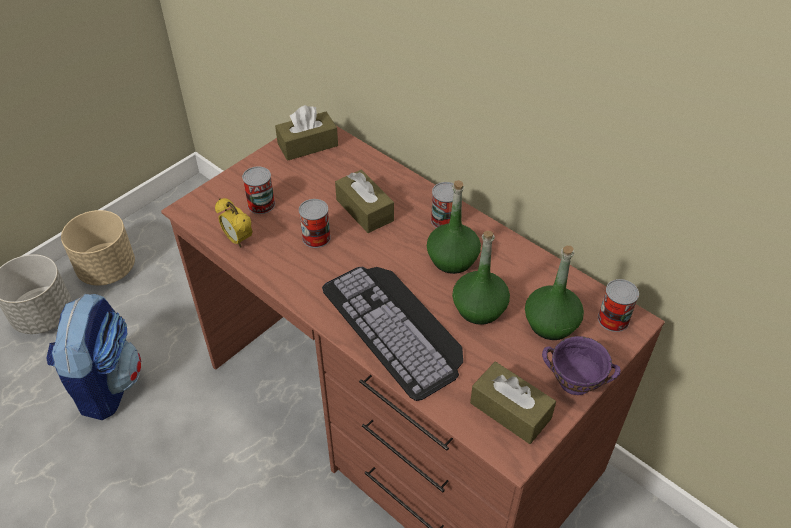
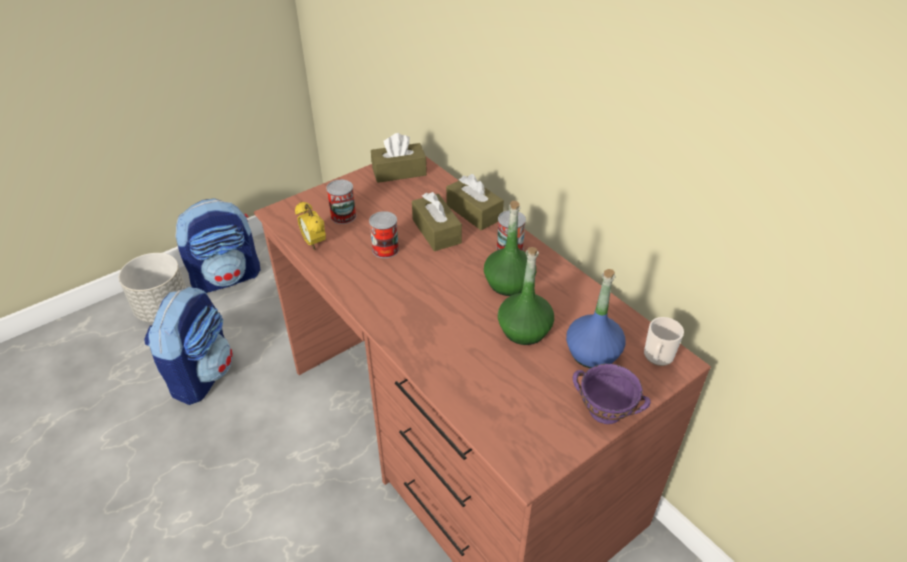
camera: 10 degrees right, 5 degrees down
(107, 269) = (227, 277): beige planter -> backpack
(397, 326) = (441, 336): keyboard -> none
(510, 410) = (533, 429): brown tissue box -> brown tissue box (474, 212)
(550, 323) = (592, 353): green bottle -> blue bottle
(613, 319) = (657, 357): can -> mug

